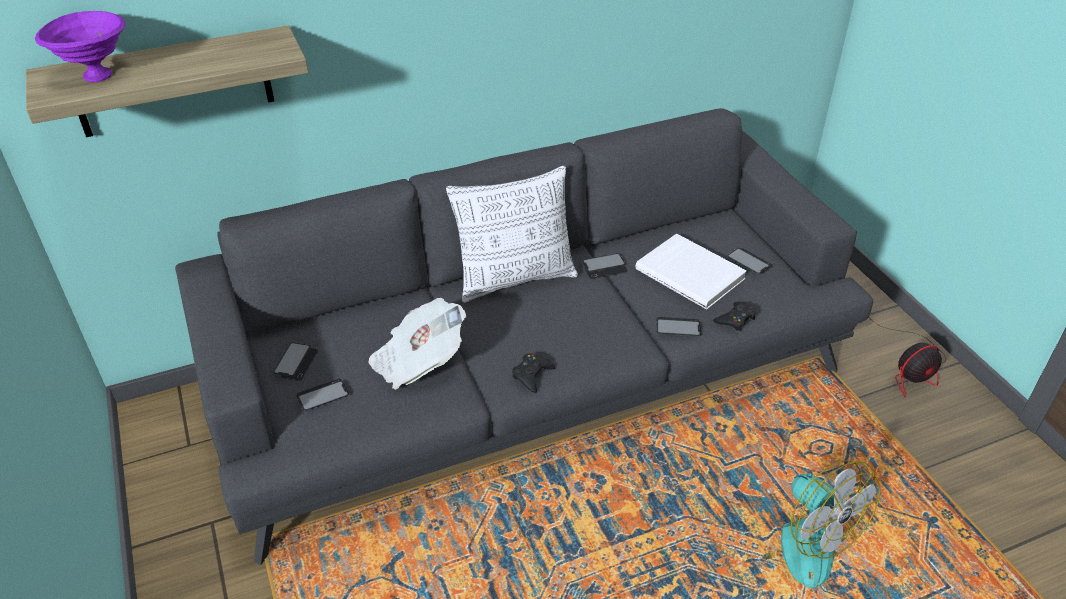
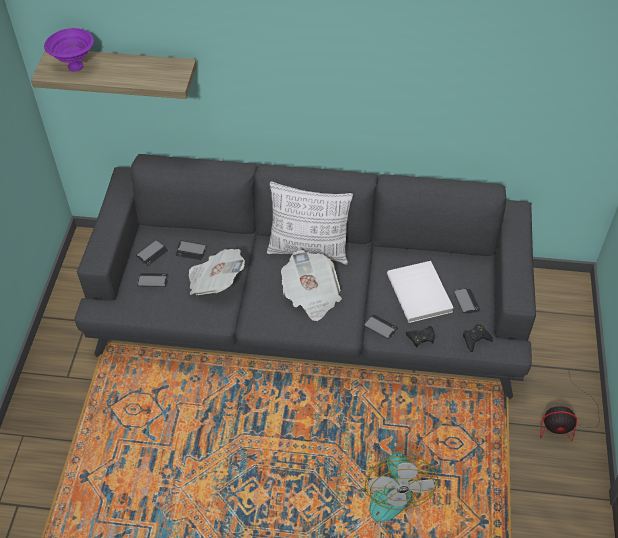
camera: 30 degrees right, 10 degrees up
(532, 375) = (272, 319): black game controller -> black game controller (475, 339)
(561, 327) = (311, 295): none -> newspaper
(604, 267) = (369, 265): phone -> phone (191, 251)

